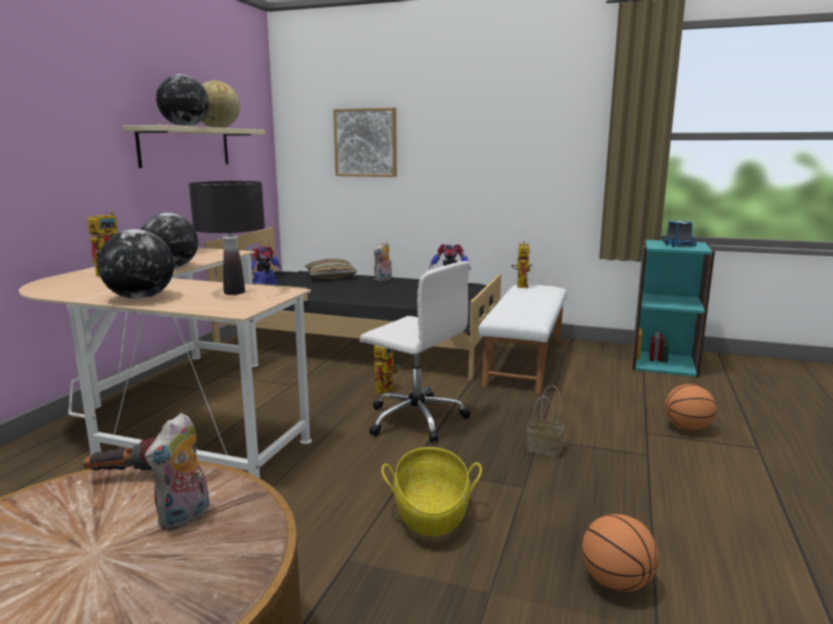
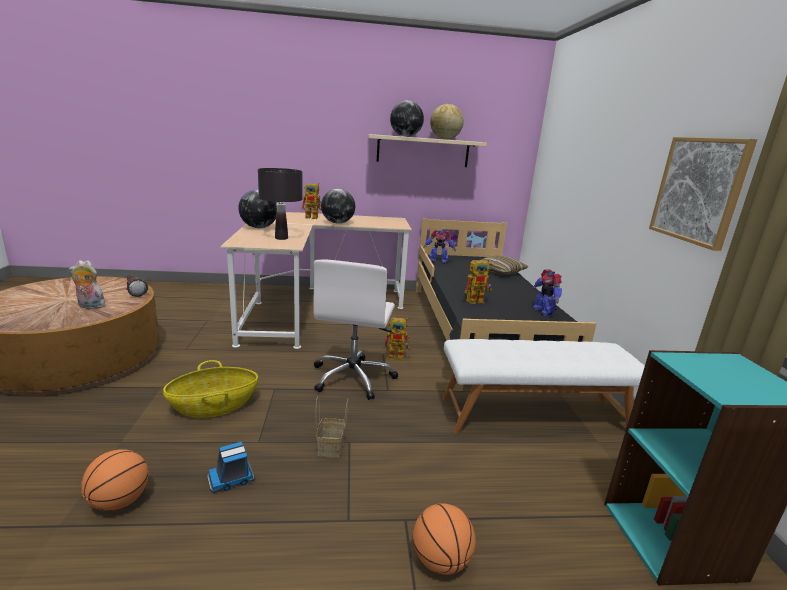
camera: 65 degrees right, 5 degrees up
(365, 142) = (574, 161): picture -> picture (698, 190)
(383, 280) = (519, 287): plush toy -> none
(520, 285) = (605, 344): toy robot -> toy robot (477, 300)
(678, 245) = (723, 377): toy truck -> toy truck (232, 479)

